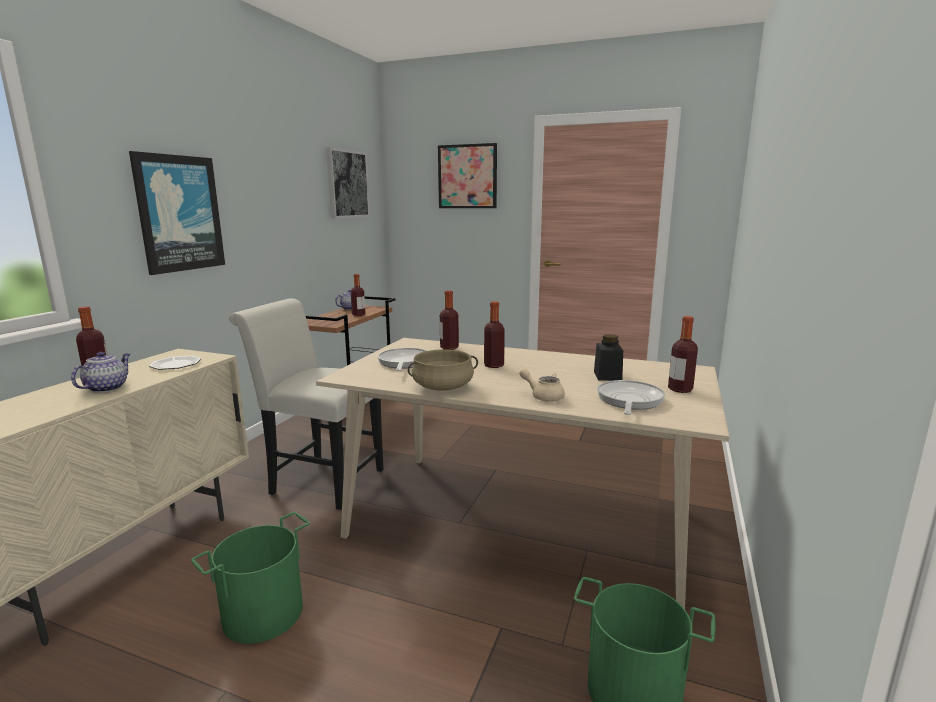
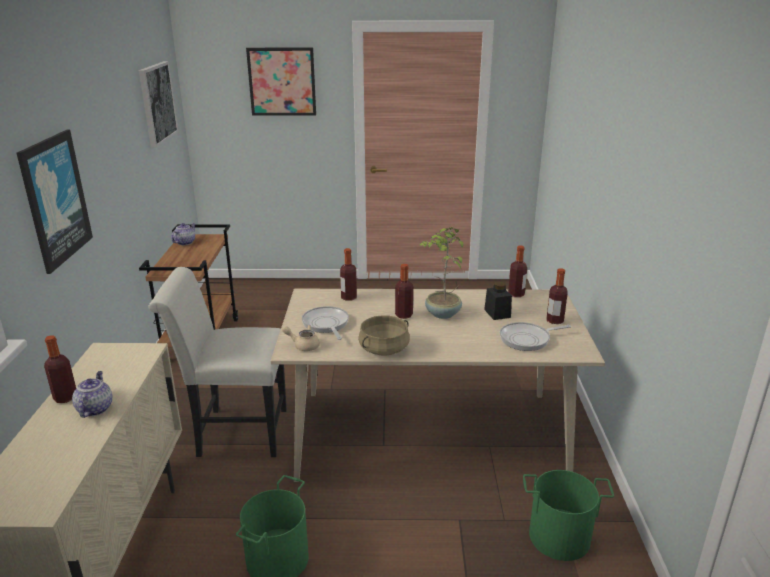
camera: 20 degrees left, 10 degrees up
(176, 364) = (123, 366): plate -> none
(358, 315) = (204, 252): bottle -> bottle (516, 294)
(539, 369) = (442, 314): none -> potted plant
(543, 396) = (466, 345): beige teapot -> beige teapot (303, 345)
(629, 401) = (527, 339): frying pan -> frying pan turned 105 degrees counterclockwise

